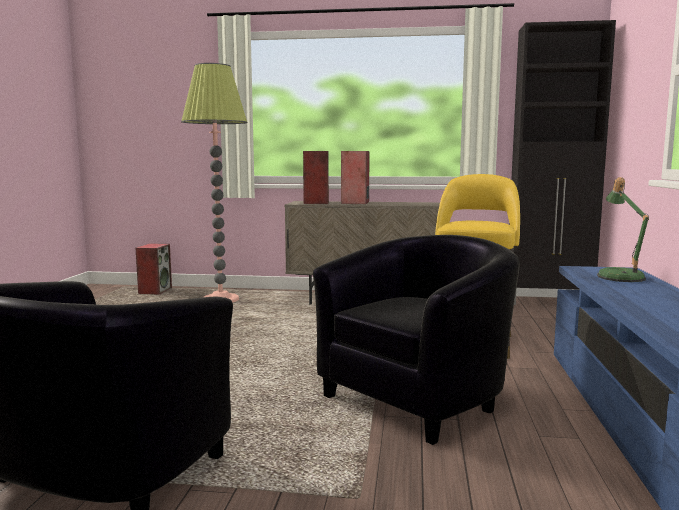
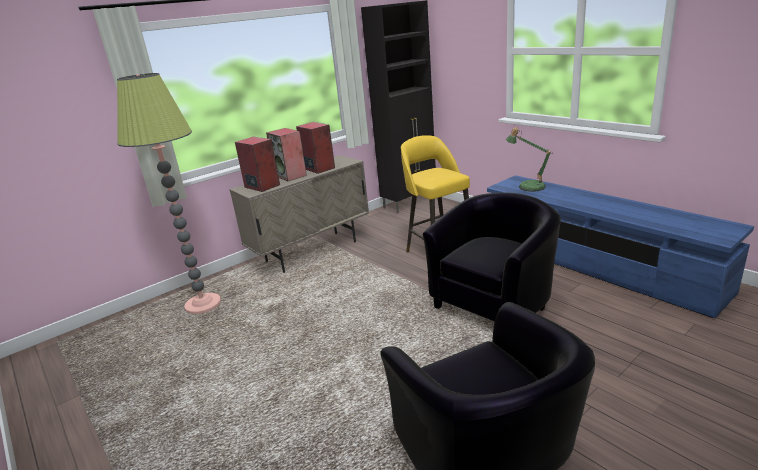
camera: 45 degrees left, 15 degrees up
(155, 291) = (110, 328): speaker -> speaker (318, 168)
(418, 399) = (495, 303): black armchair -> black armchair turned 45 degrees clockwise

